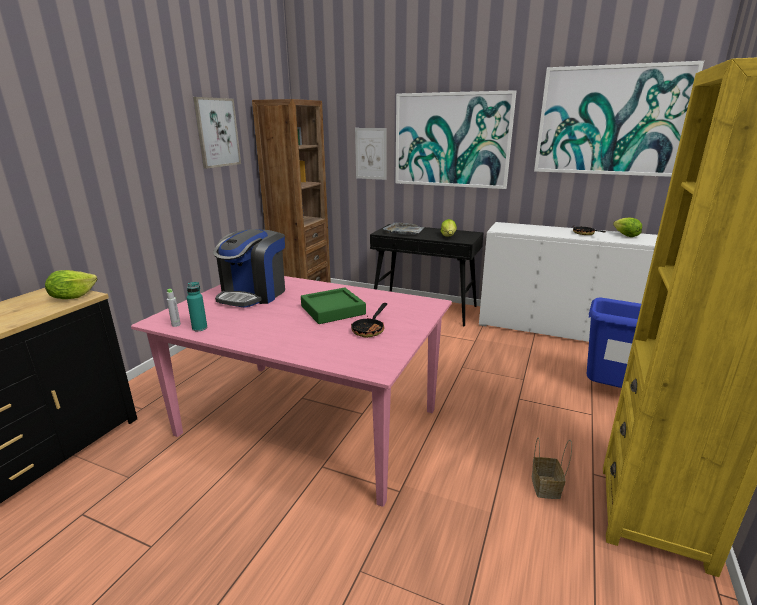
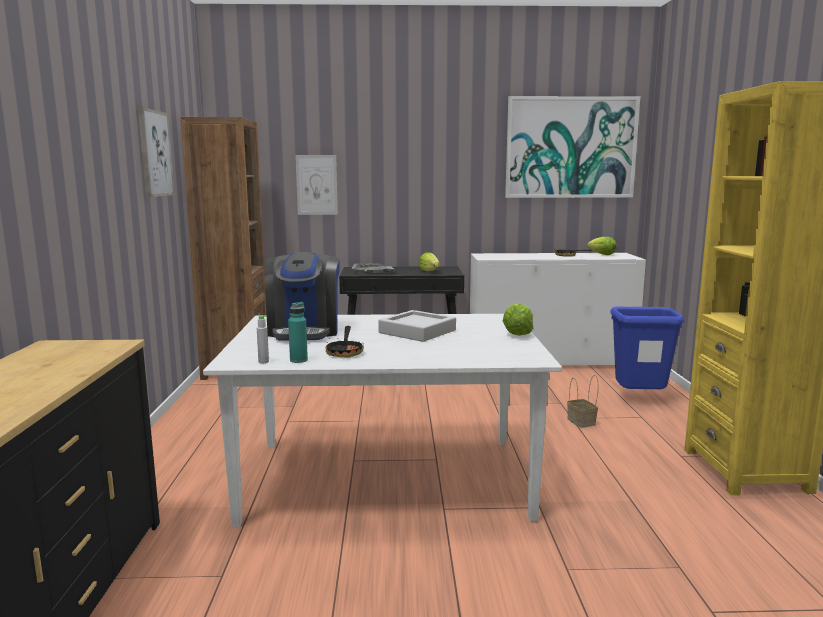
camera: 25 degrees left, 10 degrees down
(73, 297) = (102, 346): lettuce -> lettuce (517, 334)
(310, 421) = (387, 477): pink dining table -> white dining table
(333, 310) = (417, 331): green tray -> grey tray
(370, 329) = (480, 338): frying pan -> frying pan (345, 352)
(451, 140) = (415, 168): picture -> none
(546, 487) = (656, 473): basket -> basket (582, 422)

